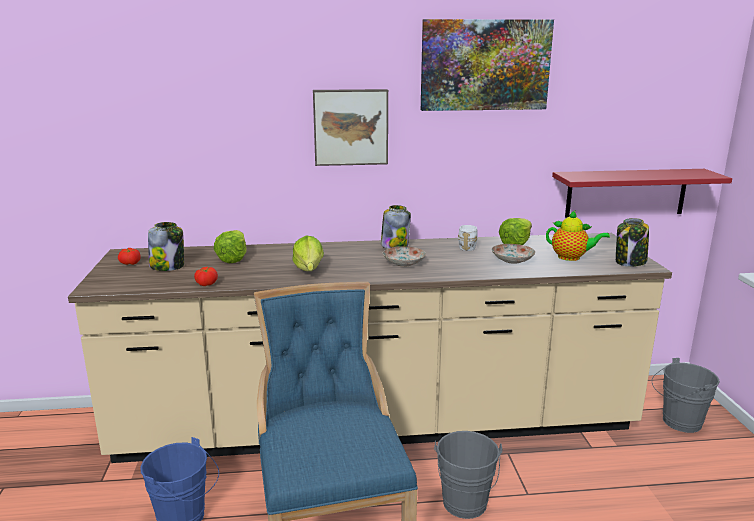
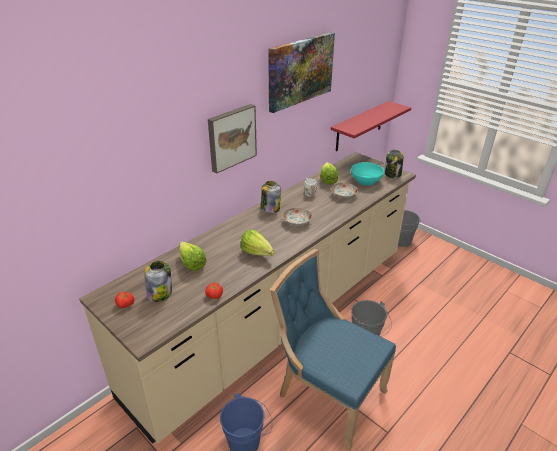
camera: 40 degrees left, 15 degrees up
(571, 257) = (366, 181): teapot -> turquoise bowl

